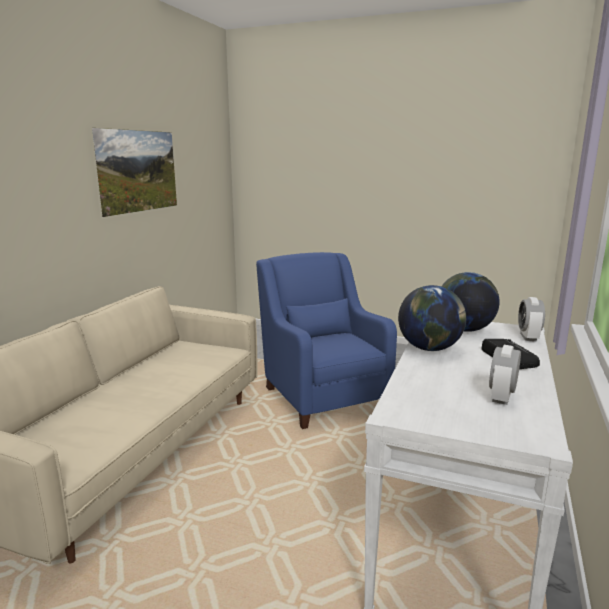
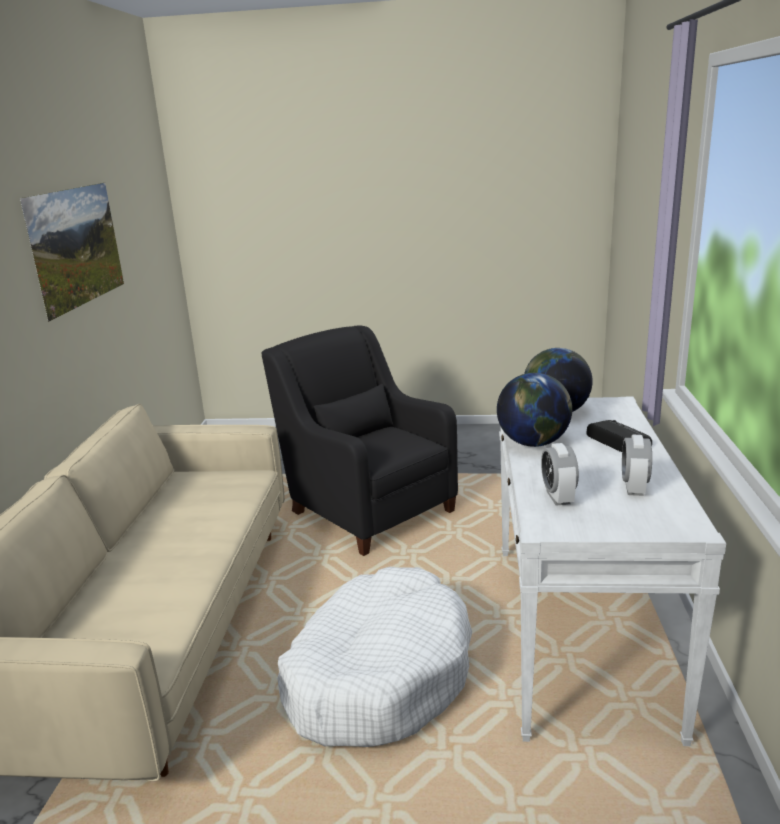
camera: 15 degrees left, 5 degrees up
(269, 524) = (378, 674): none -> white dog bed
(322, 395) = (367, 508): blue armchair -> black armchair
(528, 337) = (624, 412): alarm clock -> alarm clock (558, 497)

